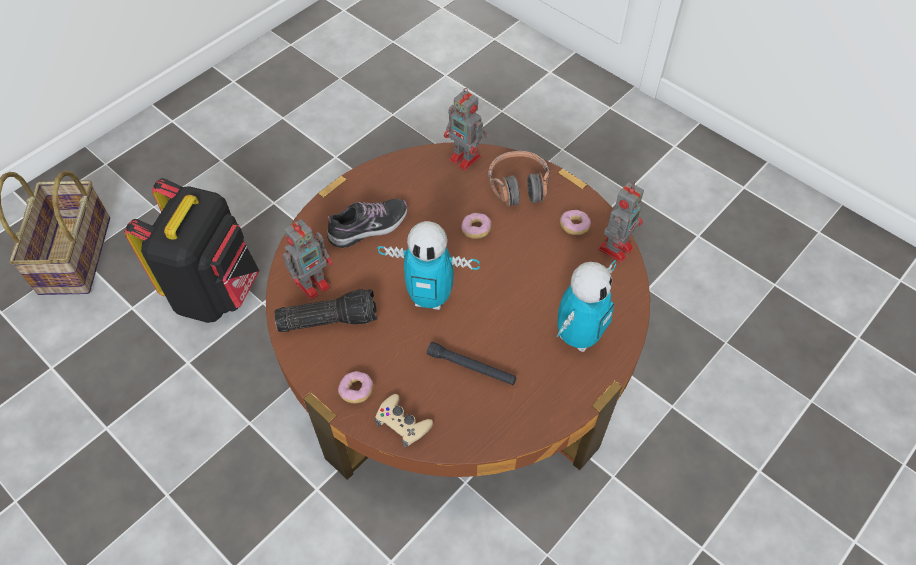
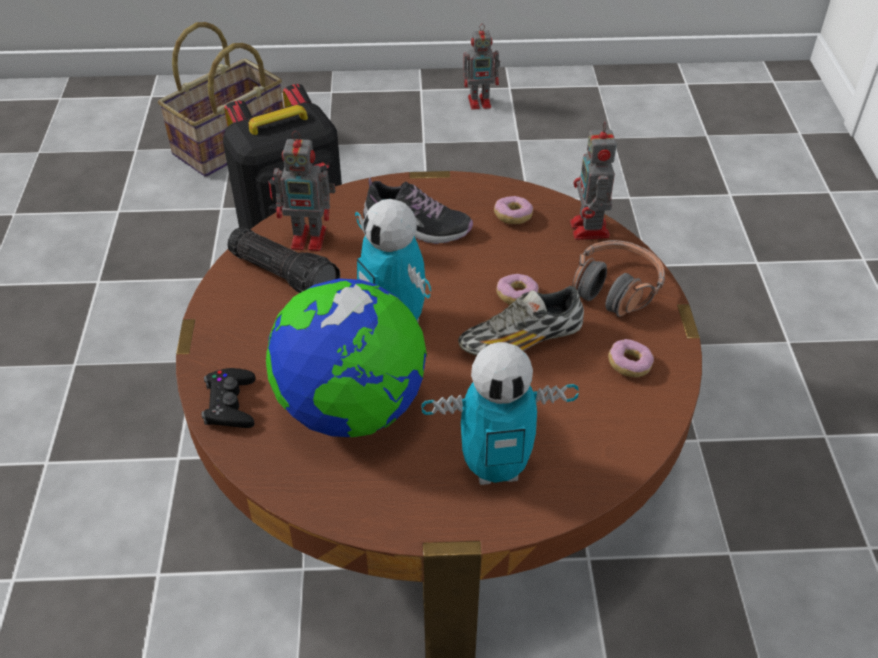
camera: 45 degrees right, 10 degrees down
(356, 391) = (229, 347): donut -> donut (513, 217)
(403, 423) = (230, 404): beige game controller -> black game controller
(471, 367) = (351, 409): black flashlight -> globe
(509, 255) = (521, 341): none -> shoe
(616, 247) = (654, 418): toy robot -> toy robot (481, 102)

